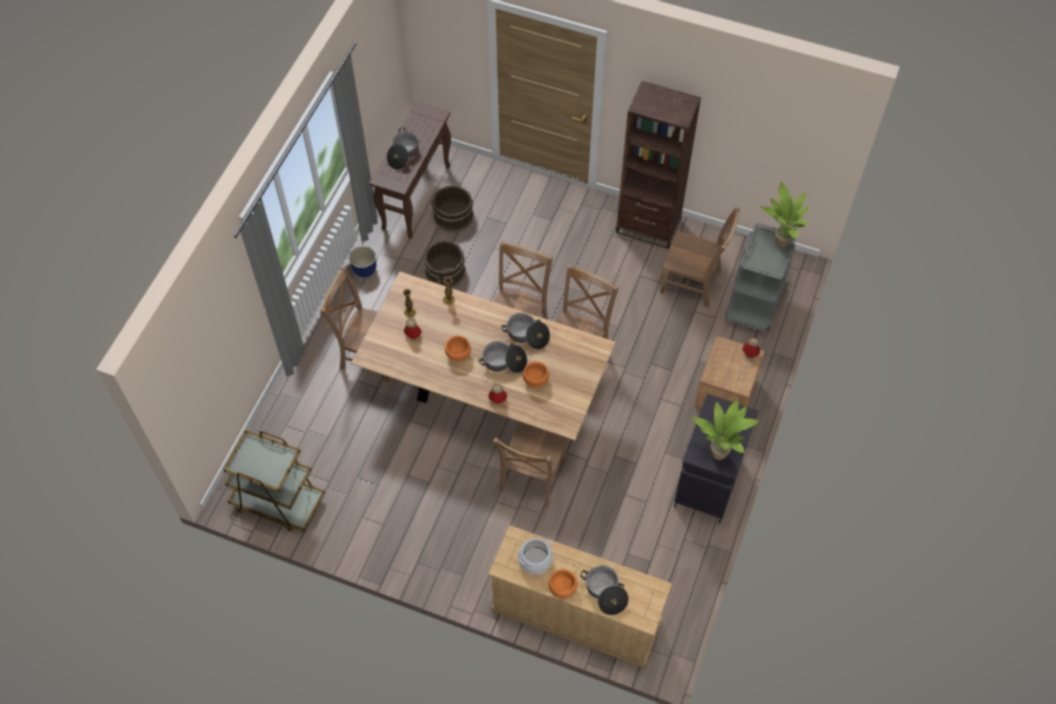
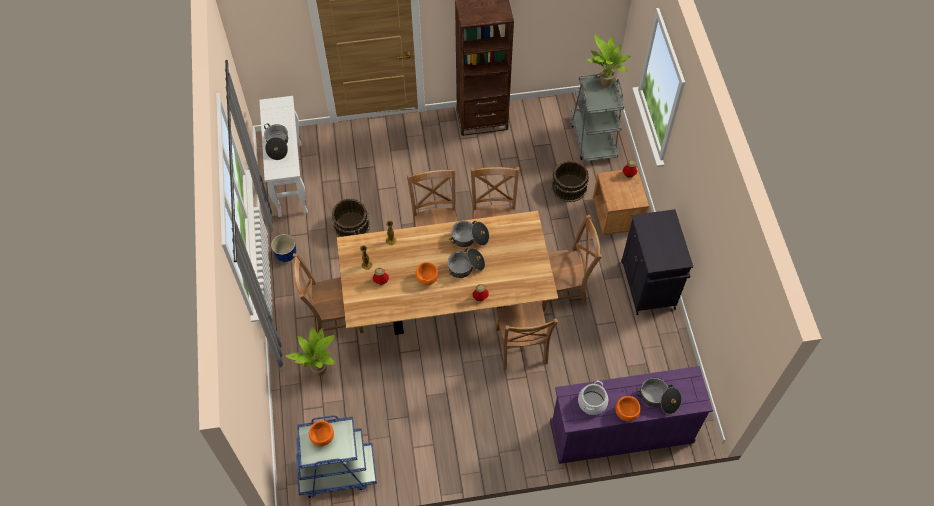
camera: 30 degrees left, 0 degrees up
(278, 501) = (336, 472): brown cart -> blue cart
(416, 196) = (290, 179): brown console table -> white console table
(453, 216) = (329, 181): brown bucket -> brown bucket (569, 187)
(536, 380) = (499, 268): orange bowl -> orange bowl (323, 437)
(575, 615) = (620, 432): beige dresser -> purple dresser
(693, 283) = (542, 146): brown chair -> brown chair (562, 289)
(719, 452) = (669, 253): potted plant -> potted plant (320, 369)

